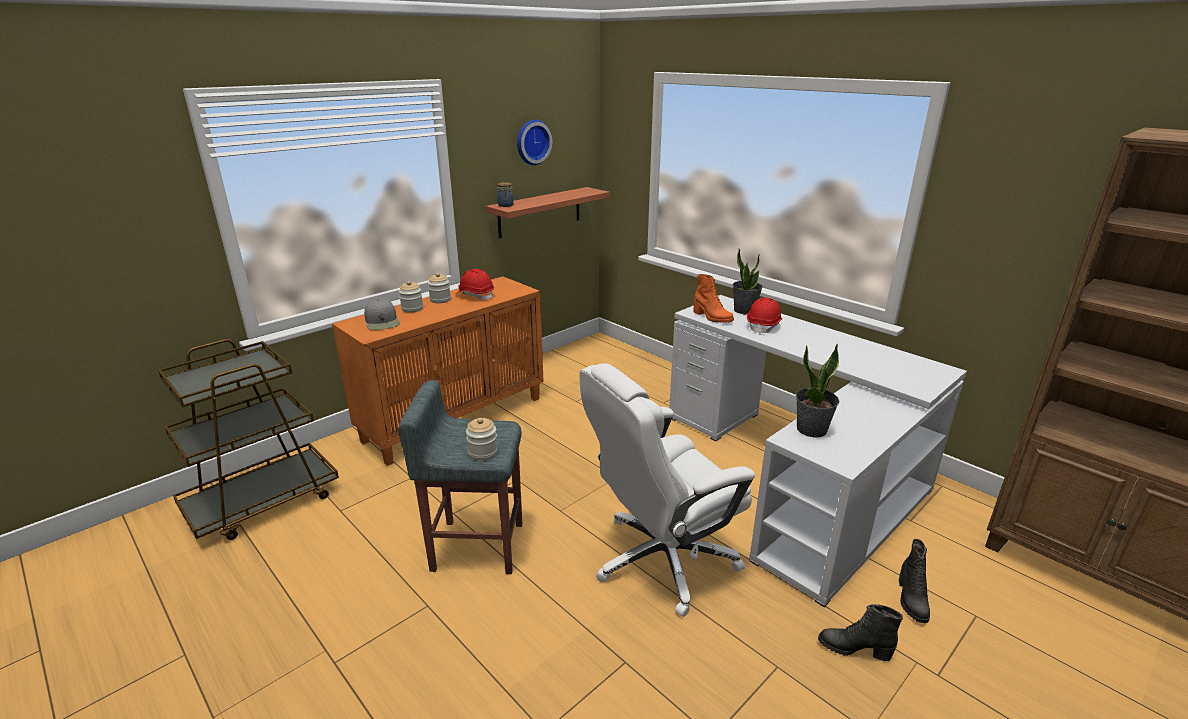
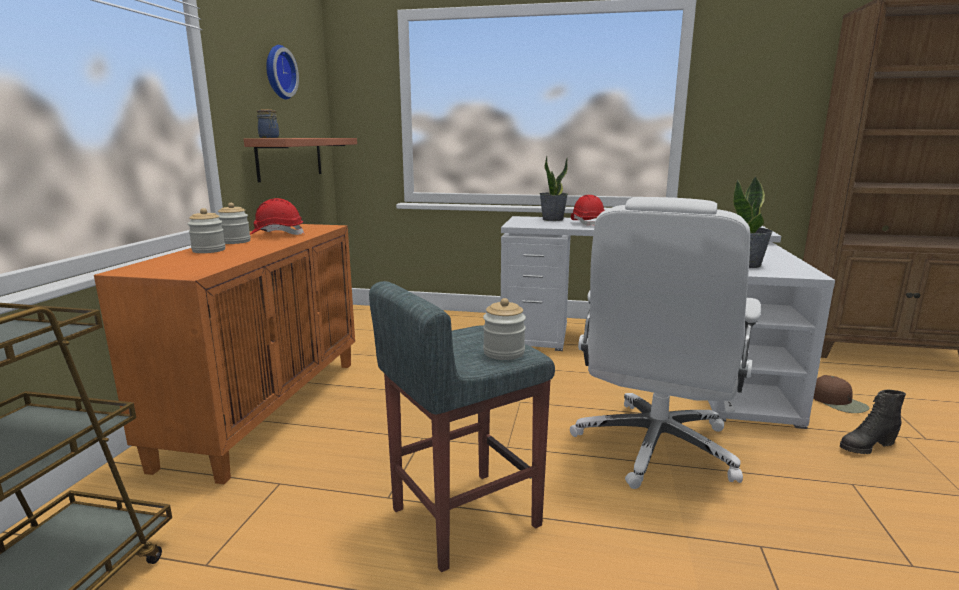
camera: 35 degrees left, 10 degrees down
(382, 322) = (185, 263): grey cap -> none
(712, 317) = (538, 225): orange boot -> none
(911, 600) = (838, 402): black boot -> brown cap

